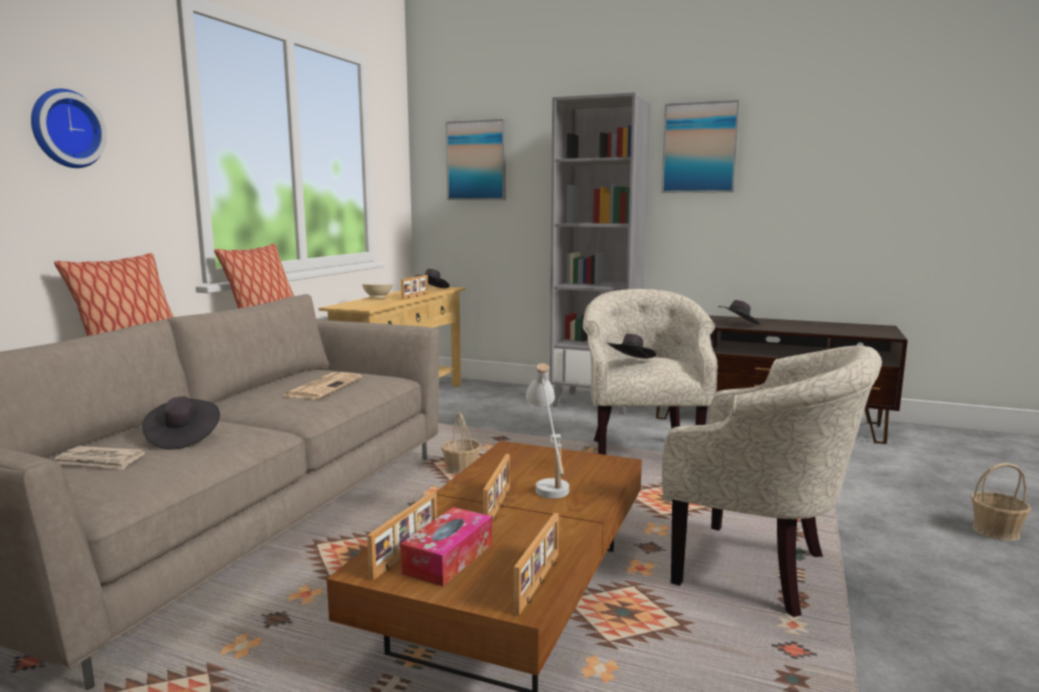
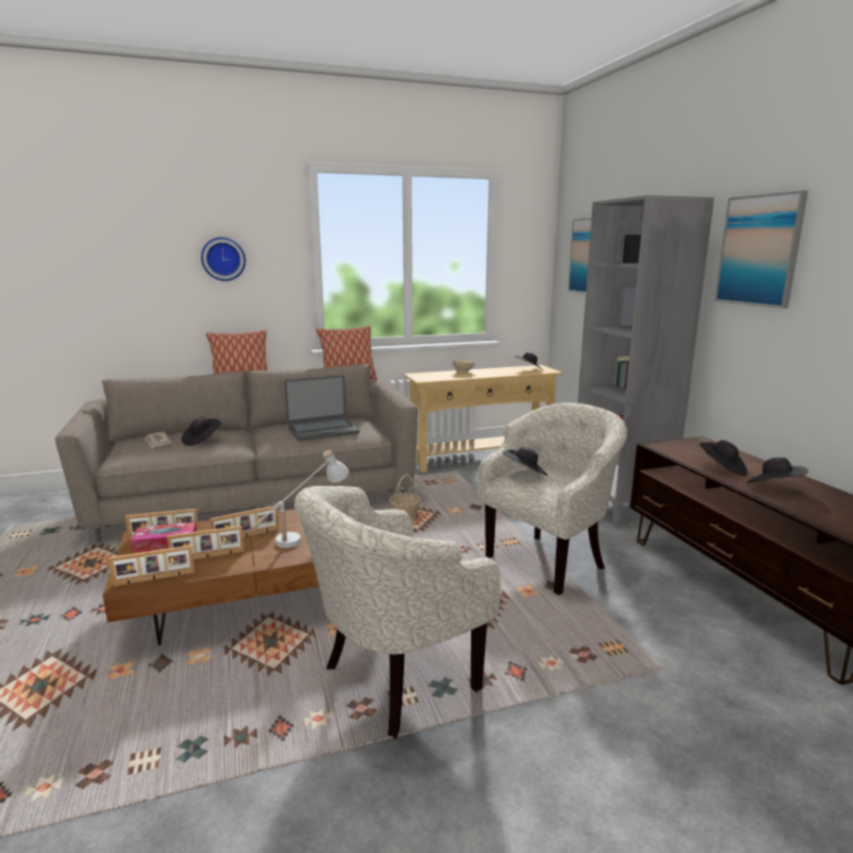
camera: 50 degrees right, 5 degrees up
(323, 387) = (322, 430): newspaper -> laptop
(416, 296) = (492, 375): picture frame -> picture frame (208, 557)
(760, 571) = (392, 681): beige armchair -> beige armchair turned 60 degrees clockwise
(785, 326) = (773, 487): none -> black hat
(996, 531) = (687, 824): basket -> none

